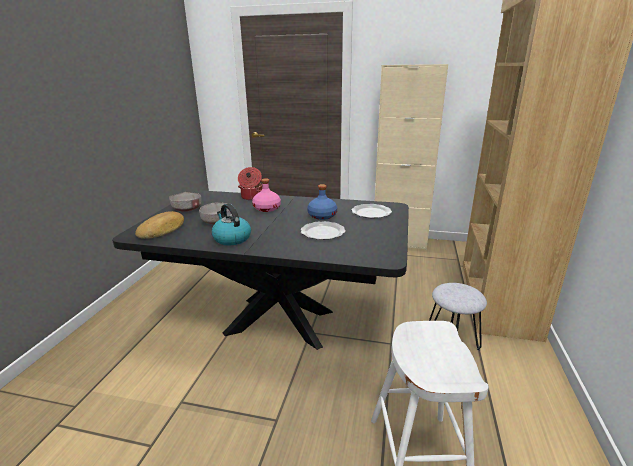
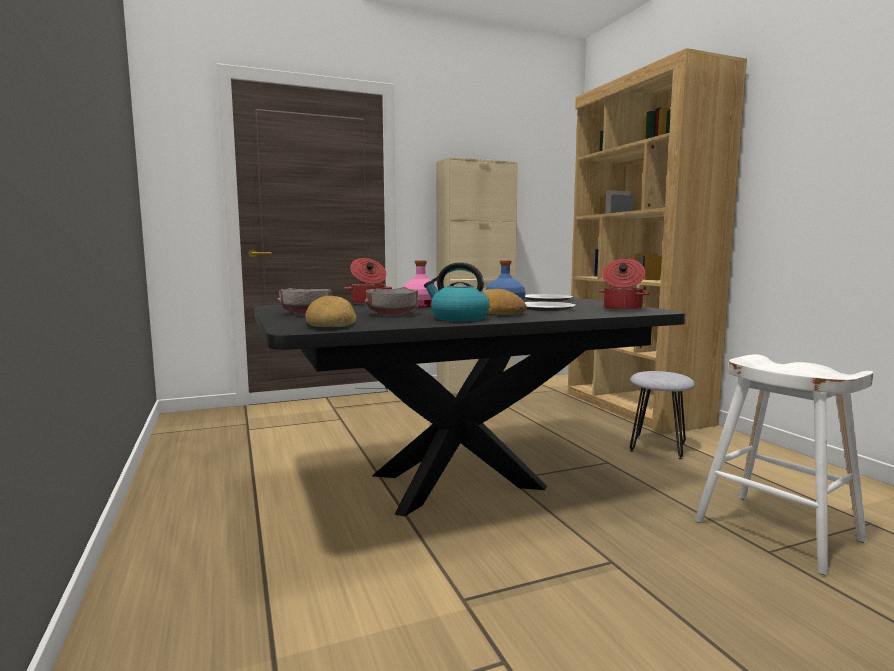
camera: 35 degrees left, 15 degrees down
(278, 232) = (496, 312): none -> bread
(371, 247) = (622, 309): none -> cooking pot

